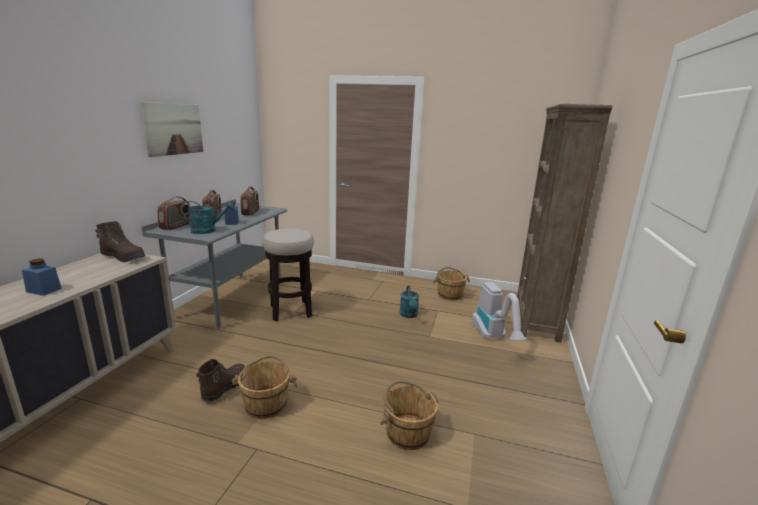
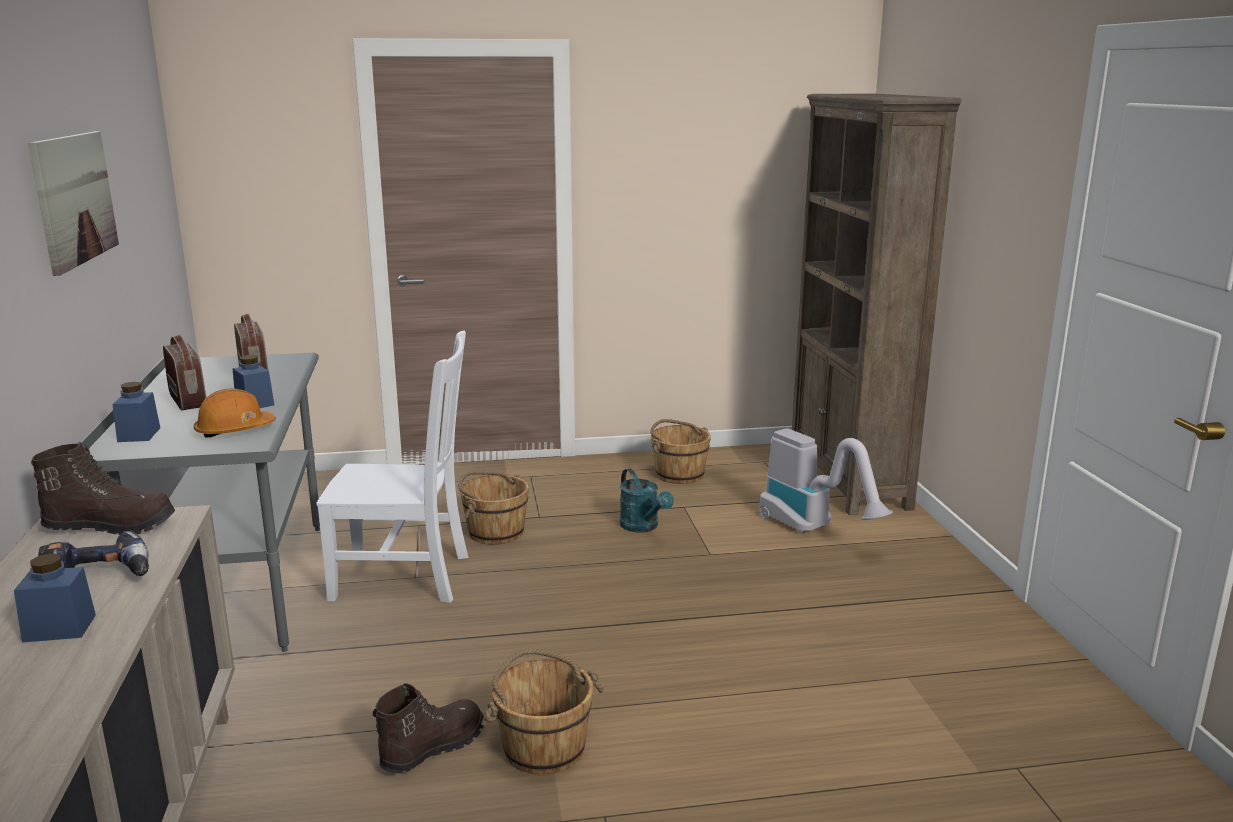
camera: 25 degrees left, 0 degrees up
(87, 274) = (97, 577): none -> power drill
(176, 226) = (139, 435): radio -> blue jar
(208, 231) = (234, 430): turquoise watering can -> orange hard hat
(225, 387) = (432, 747): brown boot -> brown boot turned 45 degrees clockwise
(290, 311) = (406, 577): stool -> white chair
(407, 433) = (815, 708): brown bucket -> brown bucket (495, 532)

